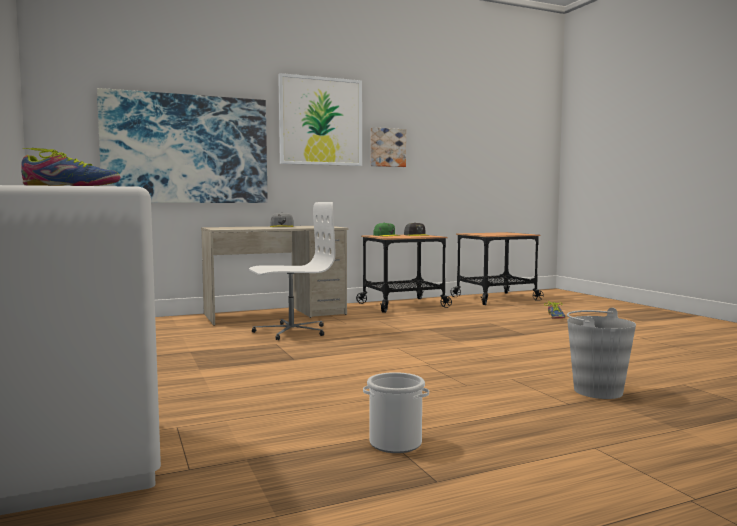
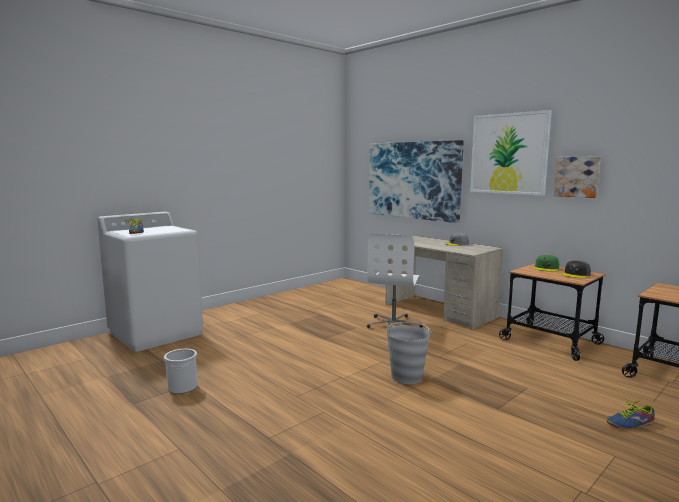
camera: 70 degrees right, 5 degrees up
(291, 331) = (394, 324): white office chair -> white office chair turned 60 degrees clockwise
(597, 391) = (309, 451): grey bucket -> grey bucket (407, 377)

